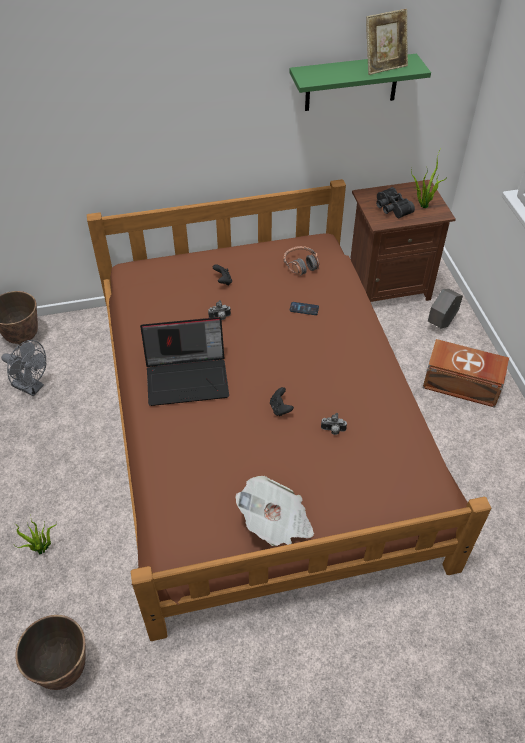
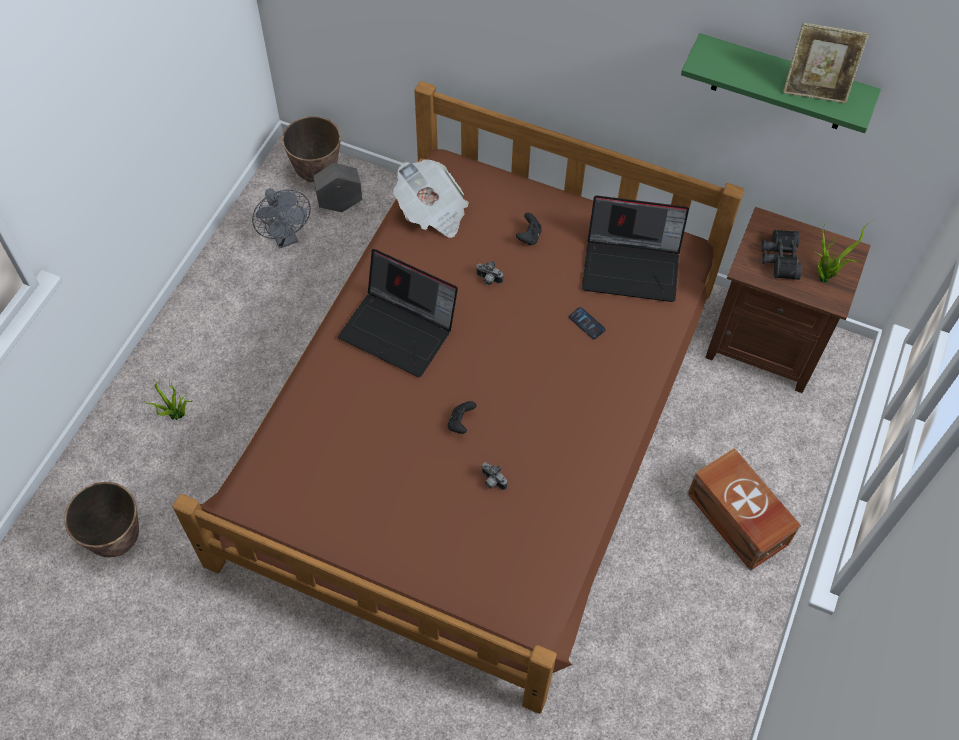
camera: 35 degrees right, 10 degrees up
(276, 522) = (355, 537): newspaper -> newspaper (432, 211)
(301, 265) = (632, 266): headphones -> laptop
(441, 323) = (786, 430): grey planter -> grey planter (340, 204)

